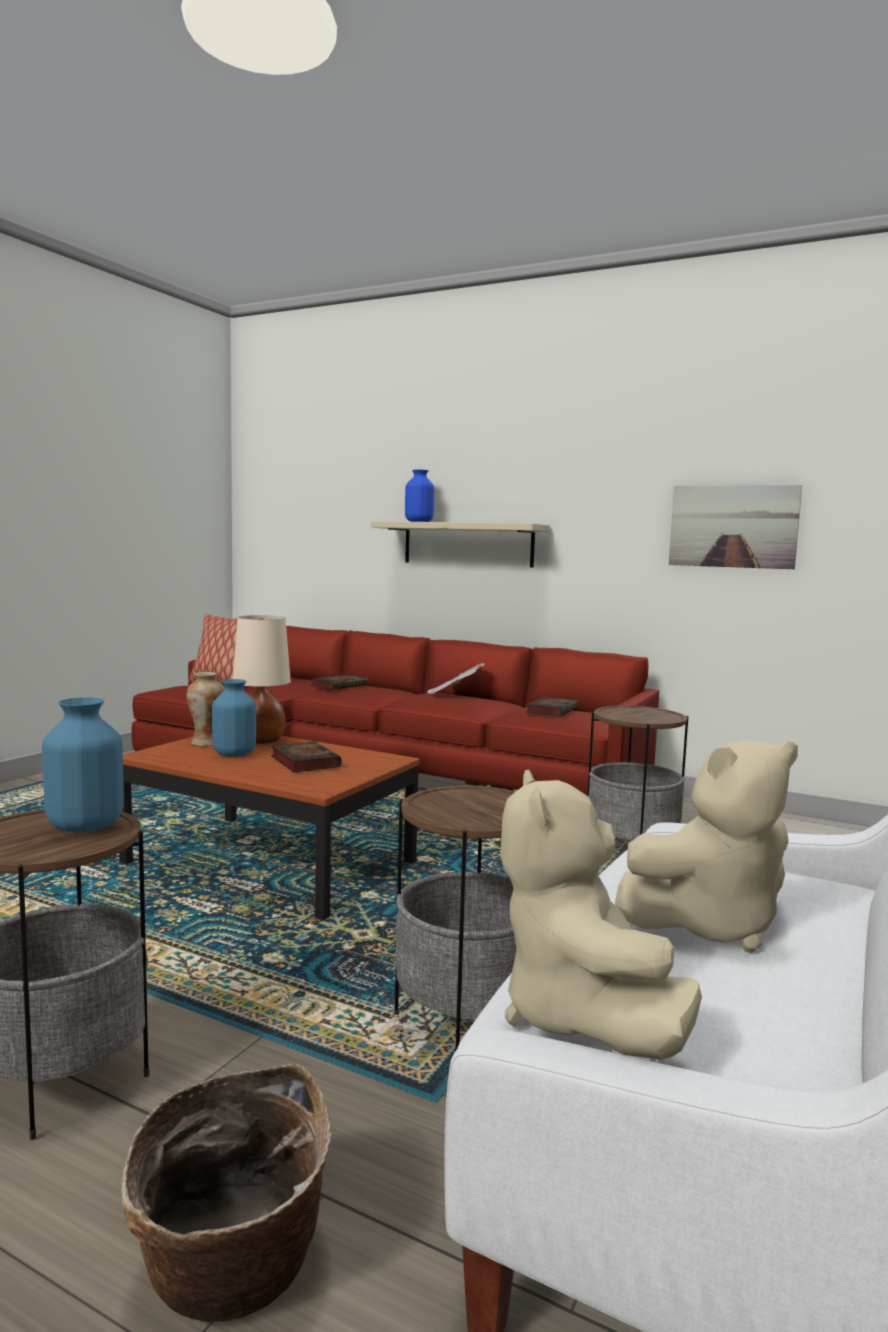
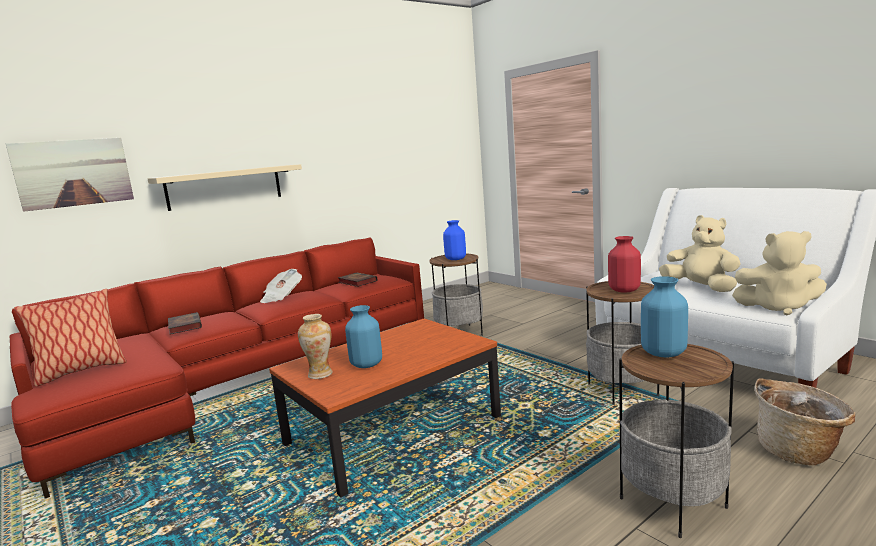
camera: 65 degrees left, 5 degrees up
(261, 741) = (335, 356): beige table lamp -> none
(303, 761) = (407, 345): book -> none
(419, 522) = (191, 174): blue vase -> blue vase (455, 259)
(465, 808) = (623, 290): none -> red vase
(709, 925) = (701, 288): beige plush toy -> beige plush toy turned 45 degrees counterclockwise
(733, 526) = (388, 155): picture -> picture (73, 173)

